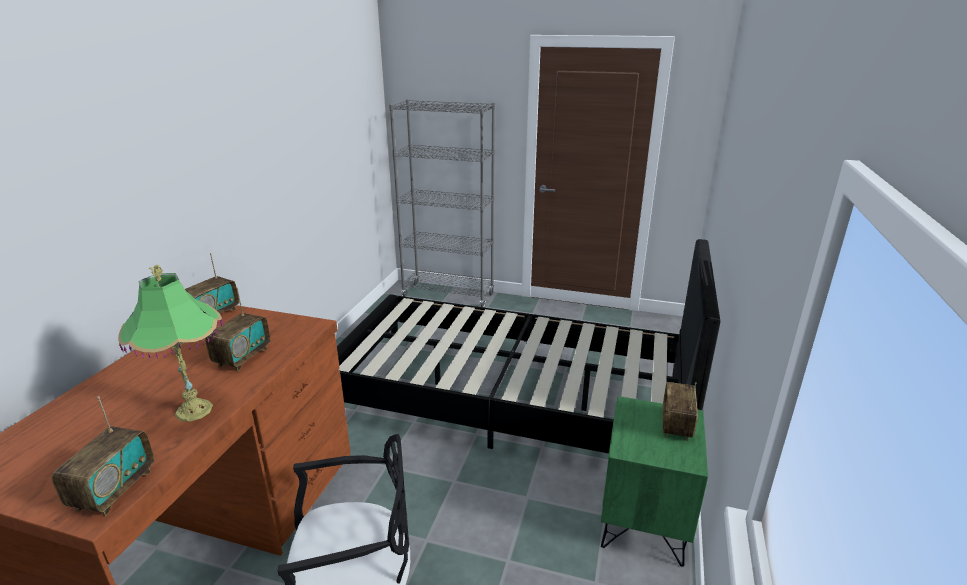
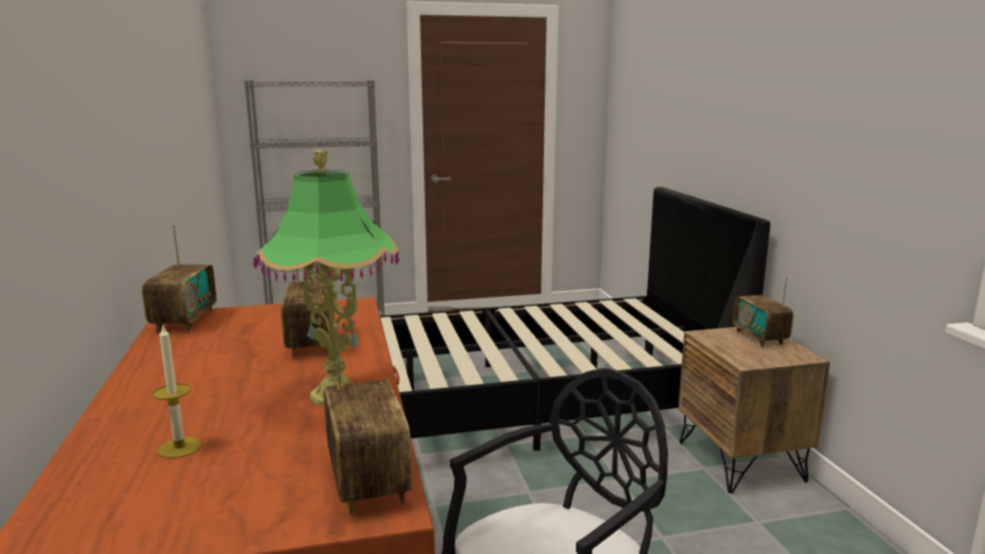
camera: 30 degrees left, 10 degrees down
(83, 425) = (179, 447): none -> candle
(644, 522) = (741, 461): green nightstand -> brown nightstand

